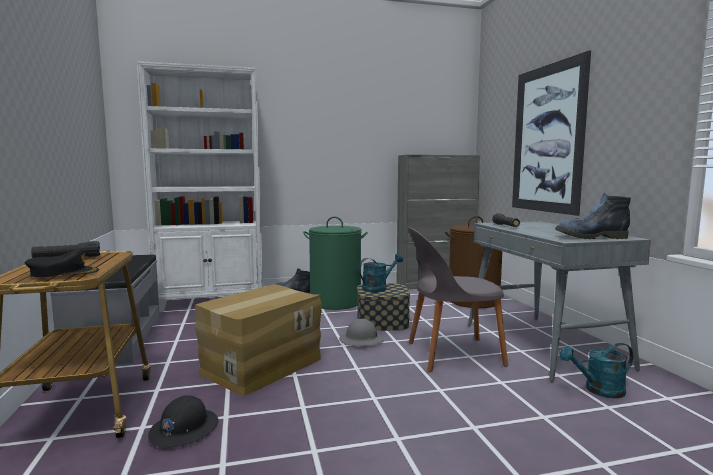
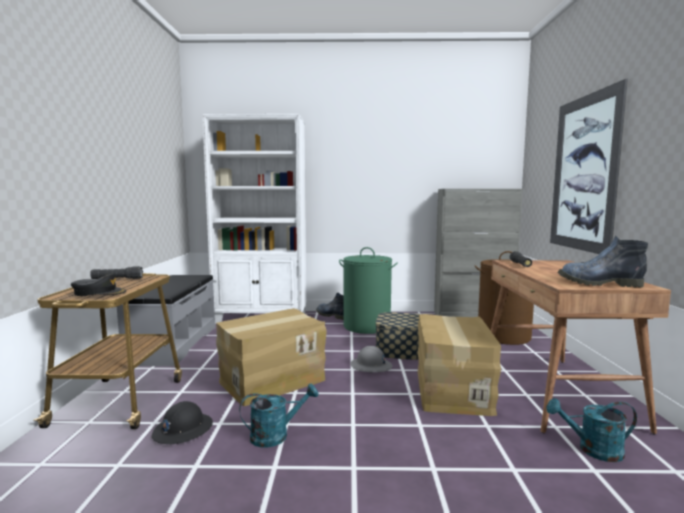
camera: 15 degrees right, 0 degrees up
(378, 288) = (397, 317): turquoise watering can -> turquoise watering can (276, 435)
(451, 354) = (451, 389): grey chair -> cardboard box
(543, 345) = (555, 392): grey desk -> brown desk

